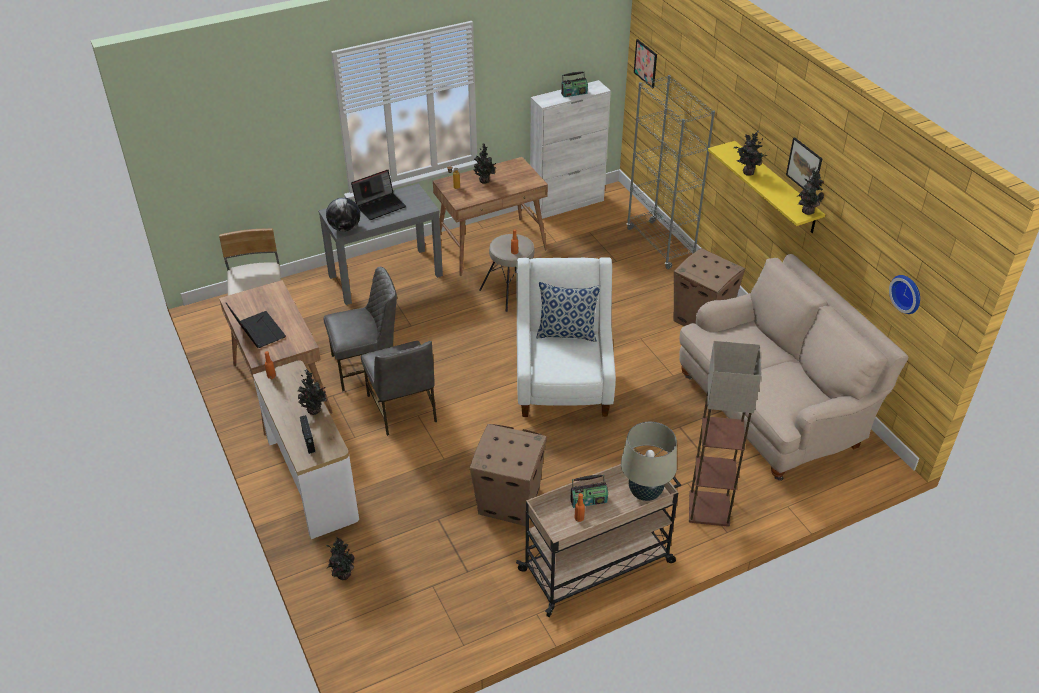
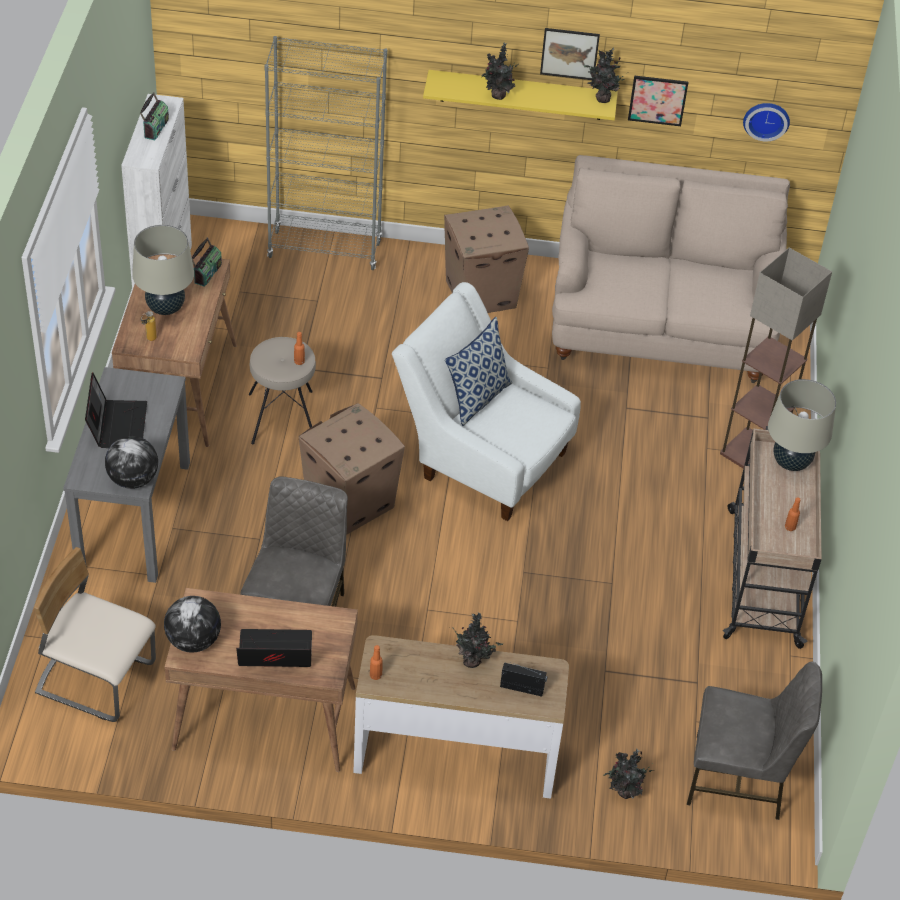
camera: 60 degrees left, 5 degrees up
(244, 299) = (193, 641): none -> globe
(403, 409) = (404, 618): grey chair -> grey chair (739, 779)
(484, 181) = (165, 308): potted plant -> beige table lamp
(508, 501) = (623, 599): cardboard box -> cardboard box (348, 503)
(588, 500) = (771, 508): radio -> radio (207, 273)
(645, 63) = (204, 38): picture -> picture (657, 100)

